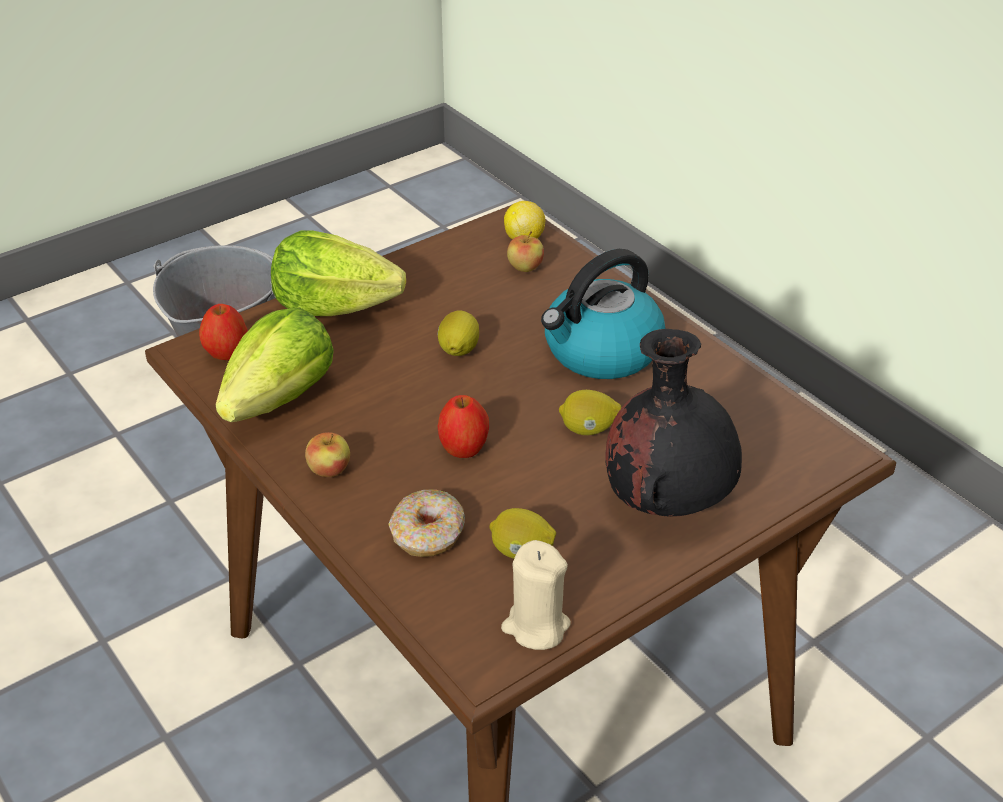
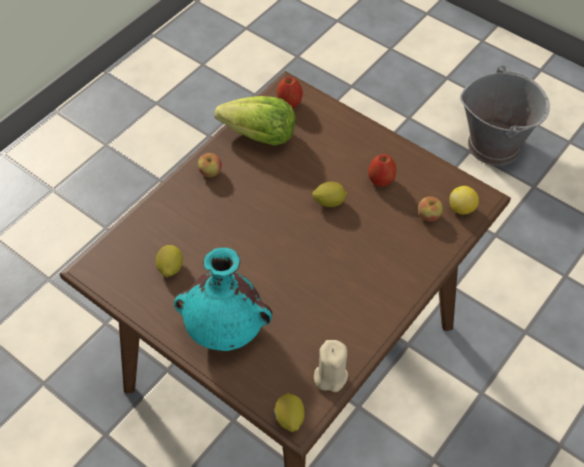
camera: 75 degrees right, 15 degrees up
(334, 306) = (349, 134): lettuce -> none
(428, 534) = (174, 225): donut -> none
(464, 448) = (243, 225): apple -> apple (381, 180)
(535, 626) = (119, 285): beige candle -> beige candle (330, 376)
(588, 429) = (277, 280): lemon -> lemon (289, 418)
(601, 352) = (354, 273): kettle -> none
(668, 501) = (226, 330): black vase -> turquoise vase

